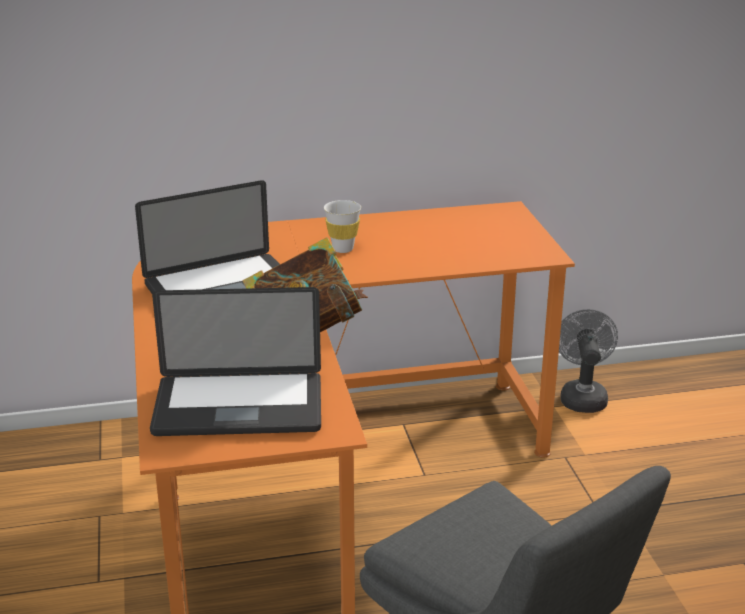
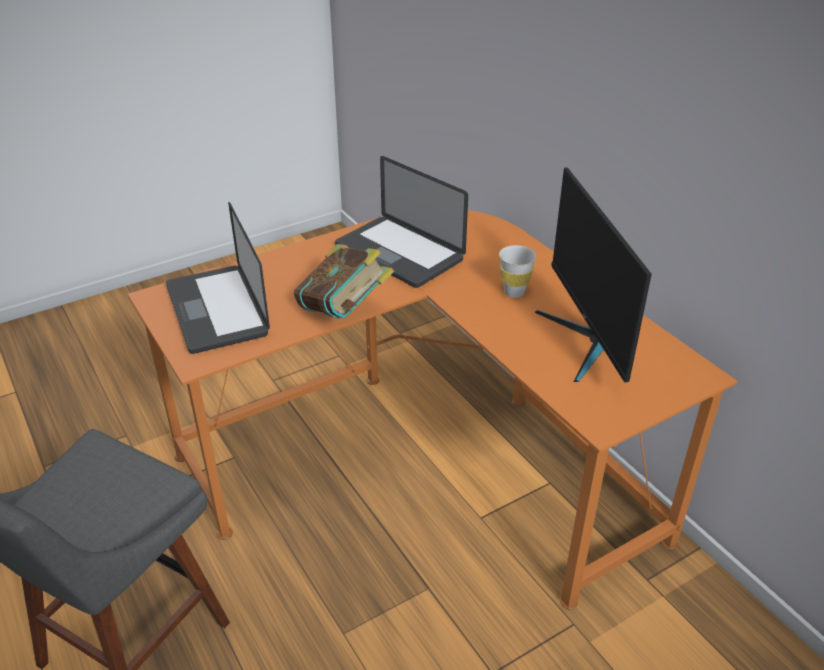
camera: 70 degrees right, 10 degrees up
(438, 236) = (588, 341): none -> monitor
(582, 396) = (702, 619): grey fan -> none

